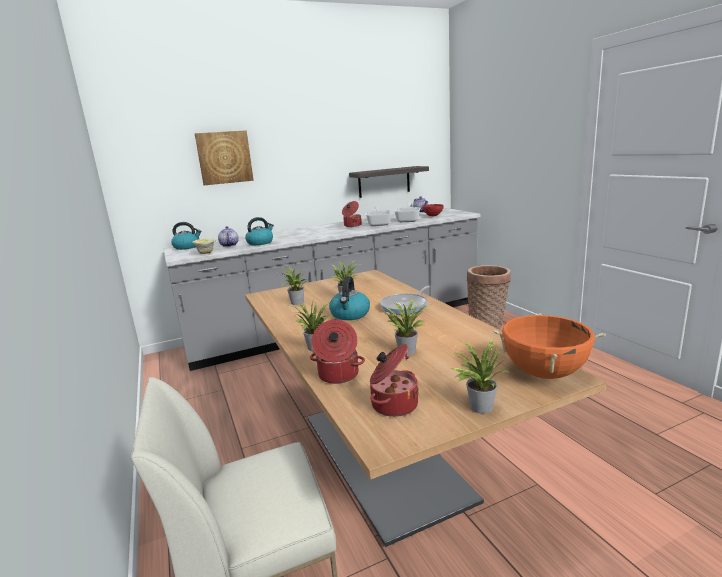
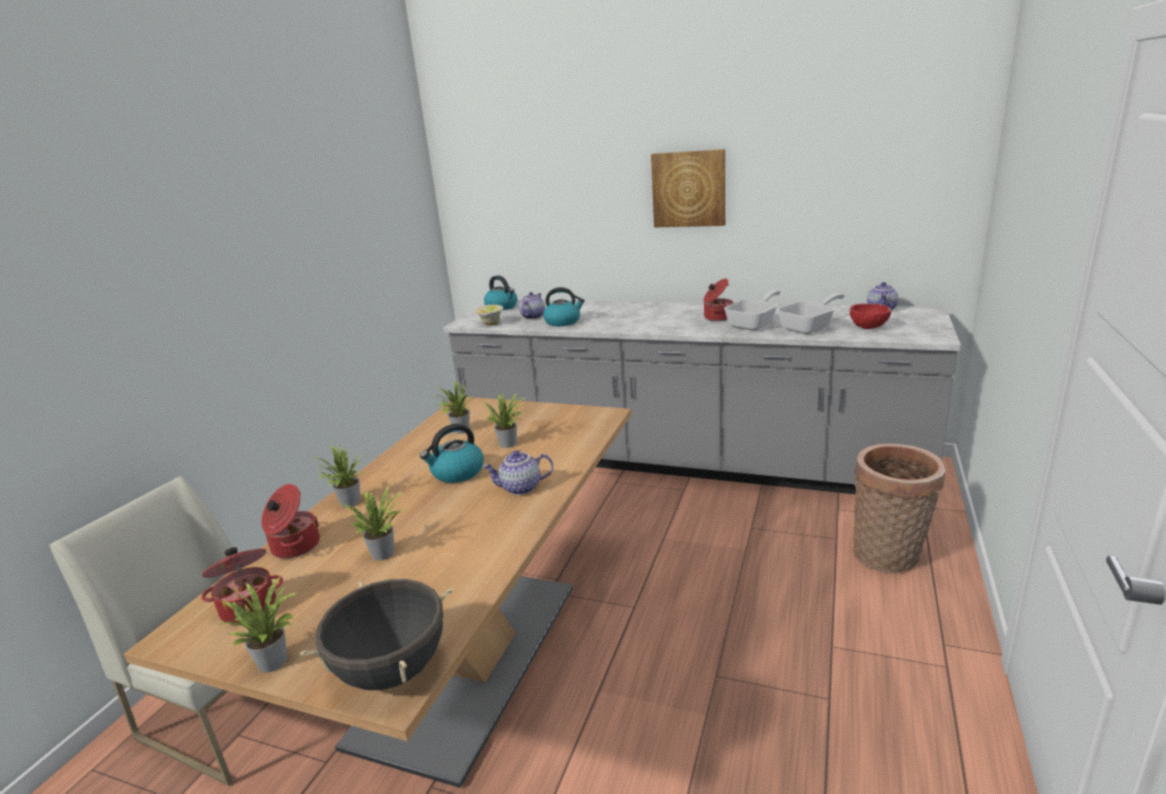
camera: 45 degrees right, 5 degrees up
(224, 157) = (569, 193): picture -> picture (689, 189)
(384, 182) = (823, 246): shelf -> none
(406, 306) = (520, 488): frying pan -> teapot
(544, 373) = (393, 670): orange cooking pot -> black cooking pot

